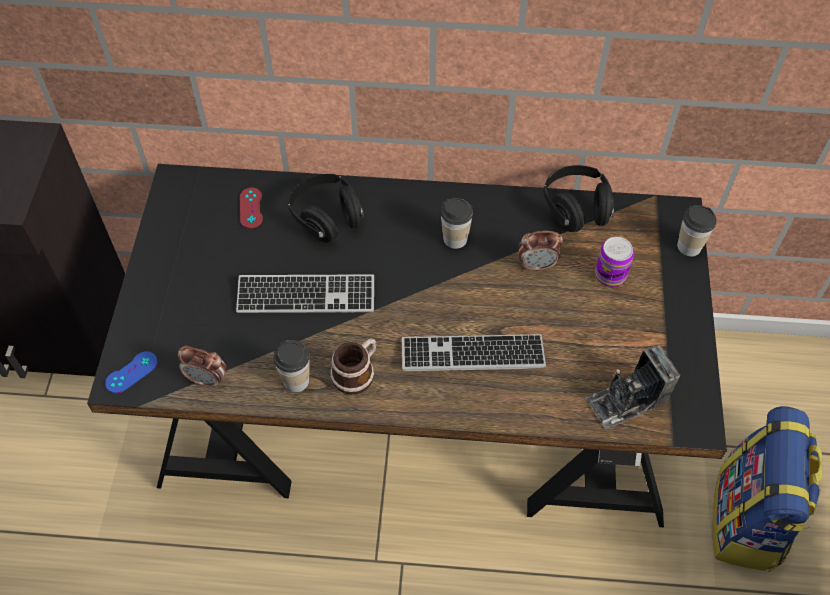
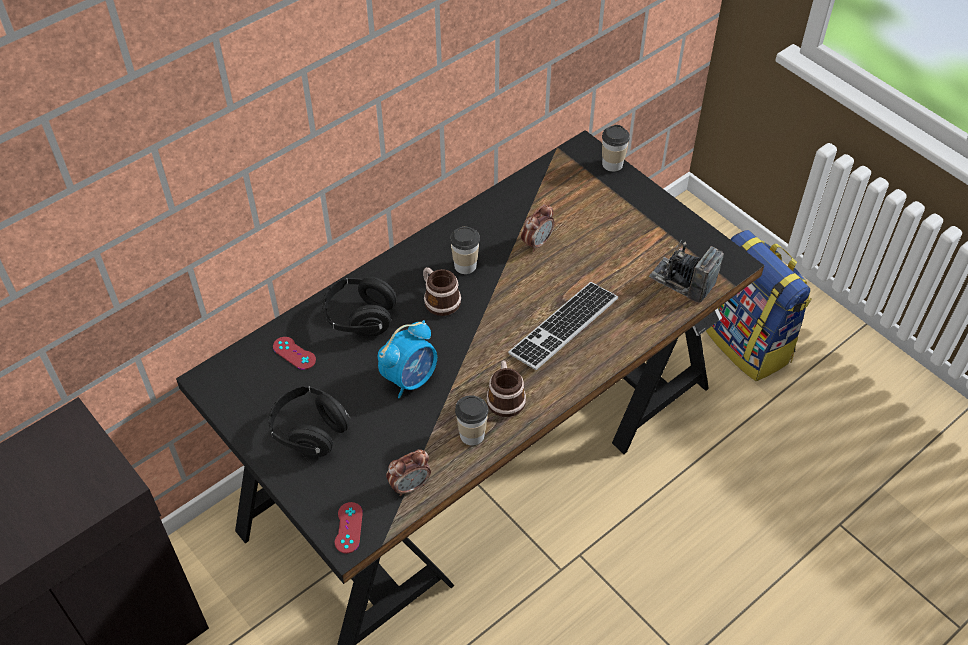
camera: 45 degrees left, 5 degrees down
(131, 372) = (348, 527): blue game controller -> red game controller
(306, 296) = (410, 378): keyboard -> alarm clock
(402, 250) = (439, 299): none -> mug
(576, 209) = (519, 190): black headphones -> black headphones (310, 432)
(610, 275) = (587, 215): can -> none
(627, 400) = (682, 281): camera -> camera turned 105 degrees clockwise

